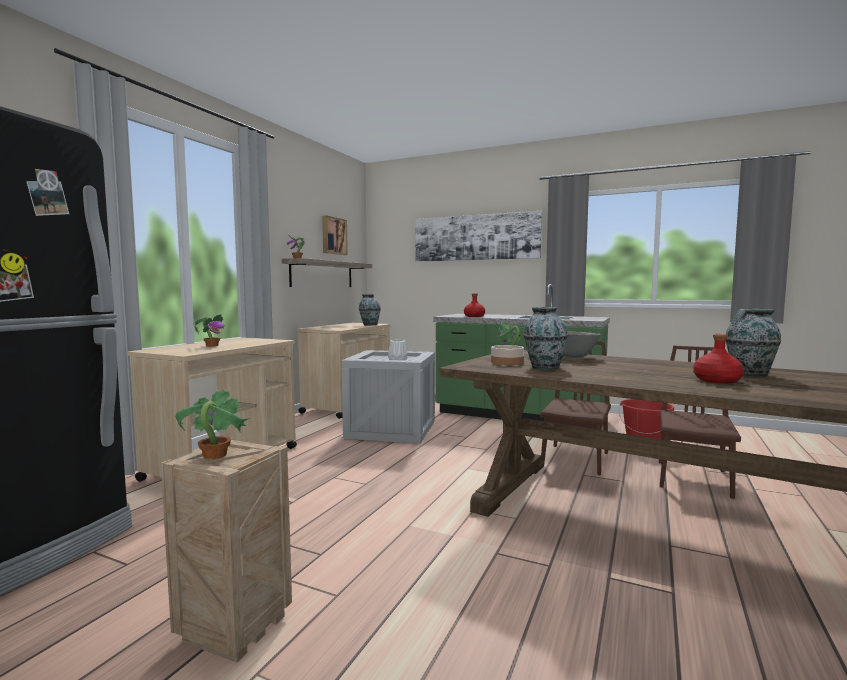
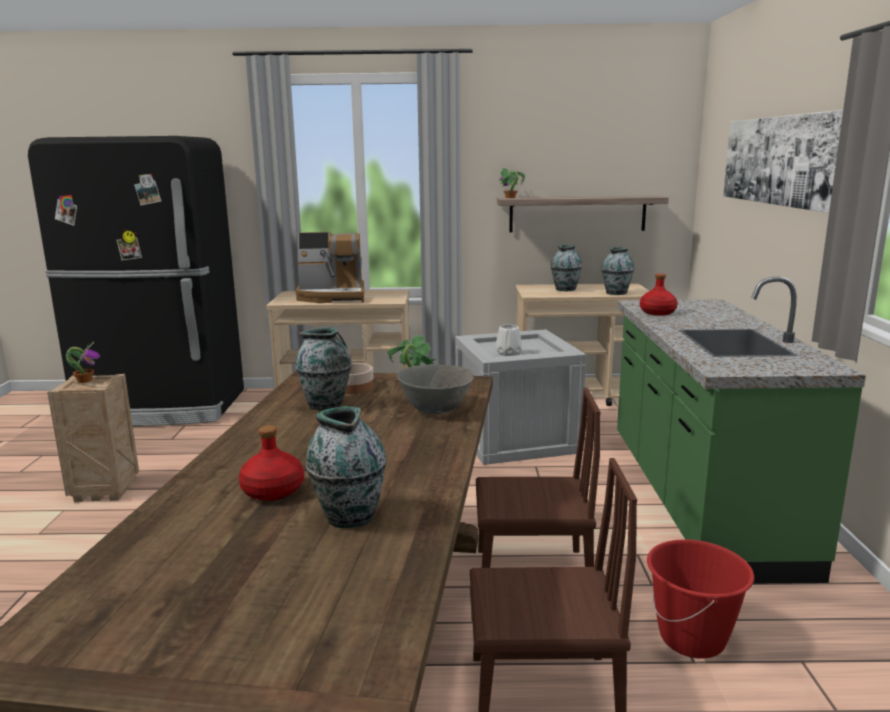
camera: 65 degrees right, 10 degrees up
(212, 346) = (332, 297): potted plant -> coffee machine
(333, 236) = (607, 157): picture -> none
(338, 326) = (565, 289): none -> vase

